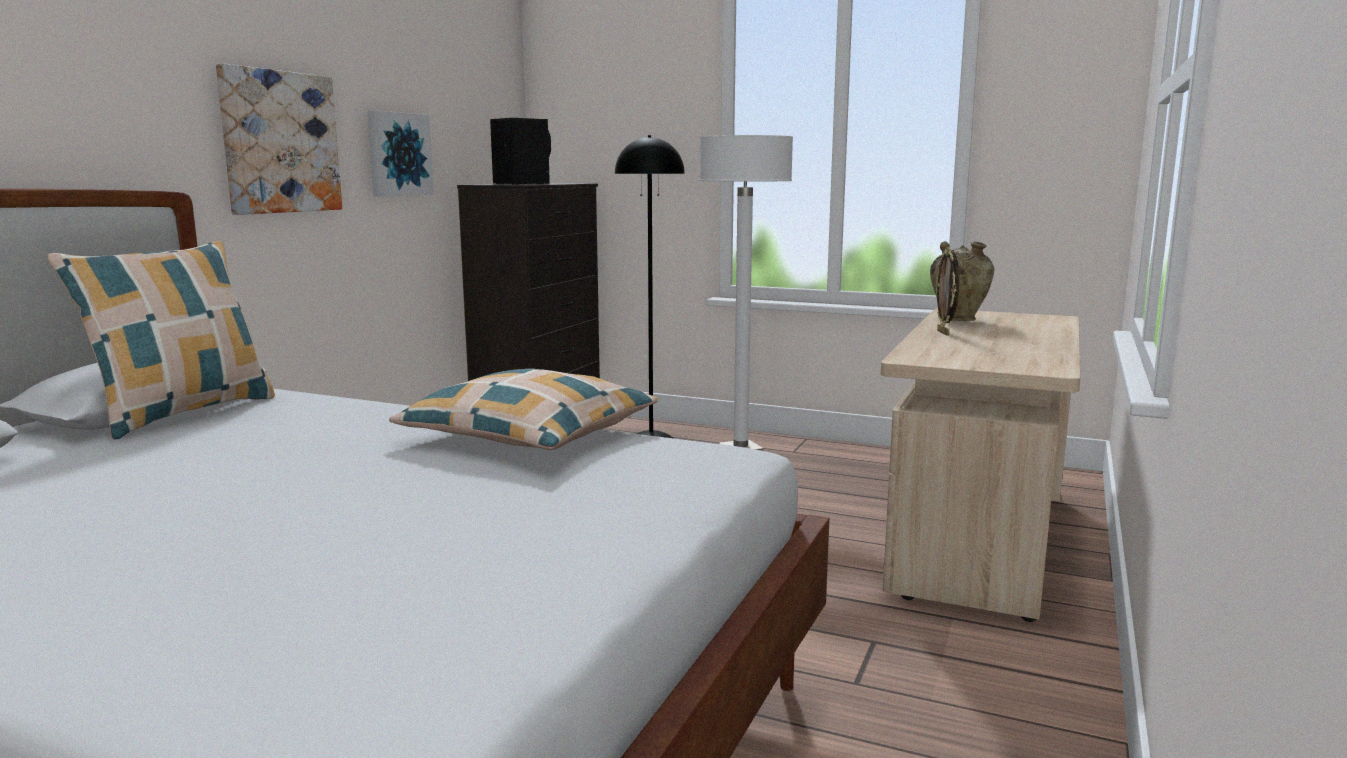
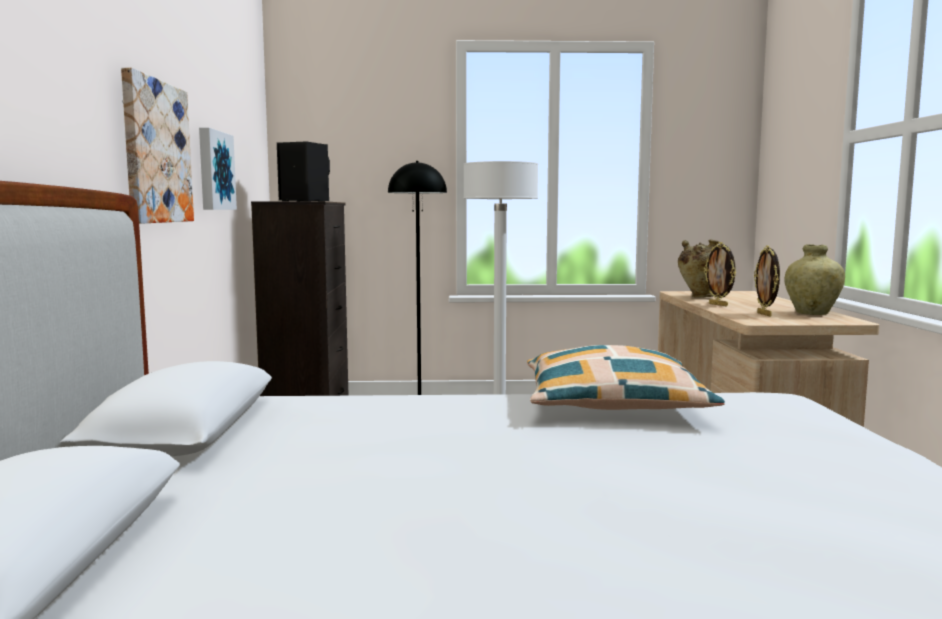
camera: 25 degrees left, 5 degrees down
(183, 414) = (243, 427): pillow -> none
(958, 351) = (765, 314): none -> picture frame
(1035, 354) = (812, 313): none -> beige vase

